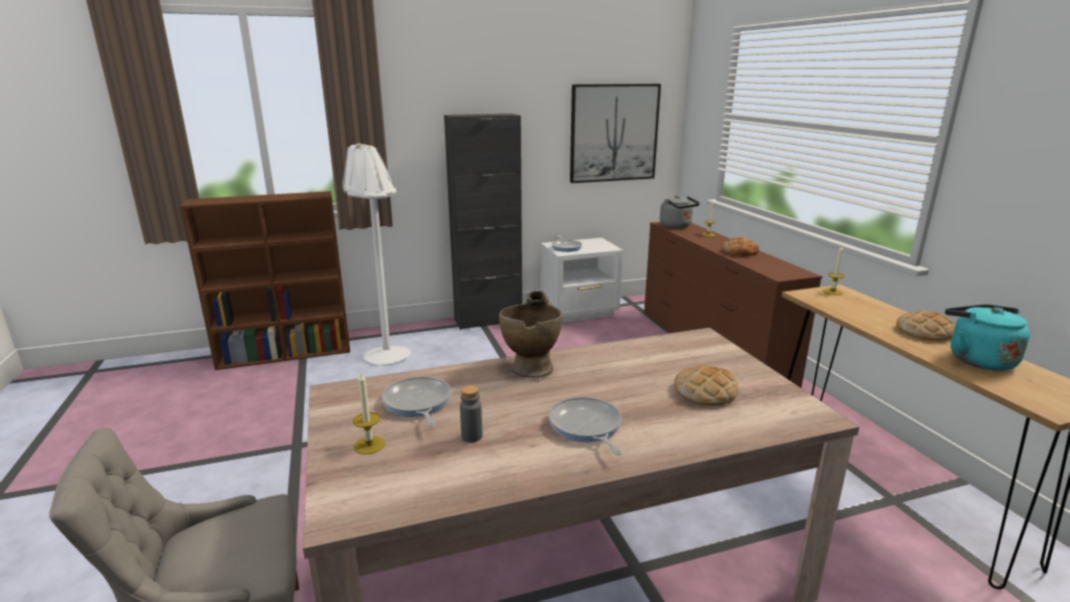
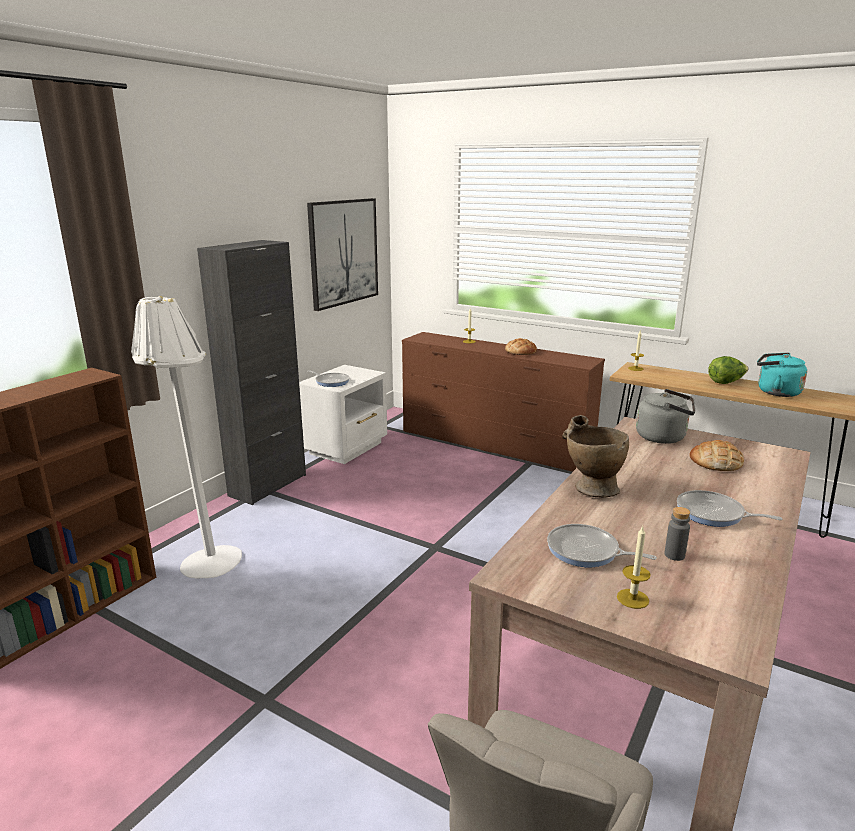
camera: 40 degrees left, 0 degrees up
(677, 226) = (431, 339): grey kettle -> grey kettle (663, 437)
(924, 332) = (726, 382): bread -> lettuce

